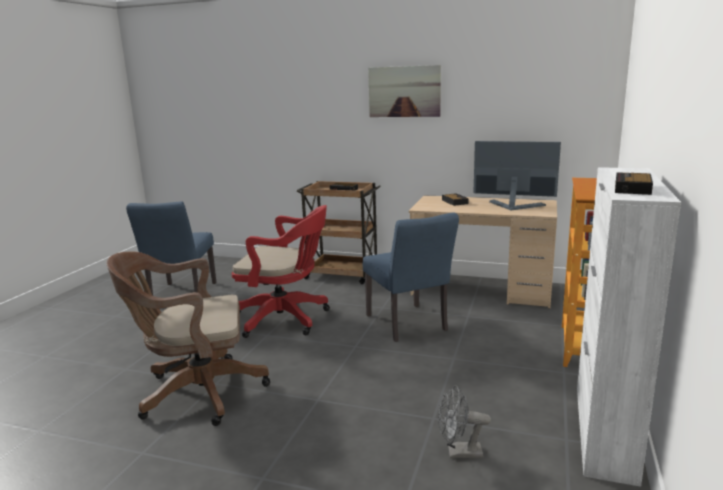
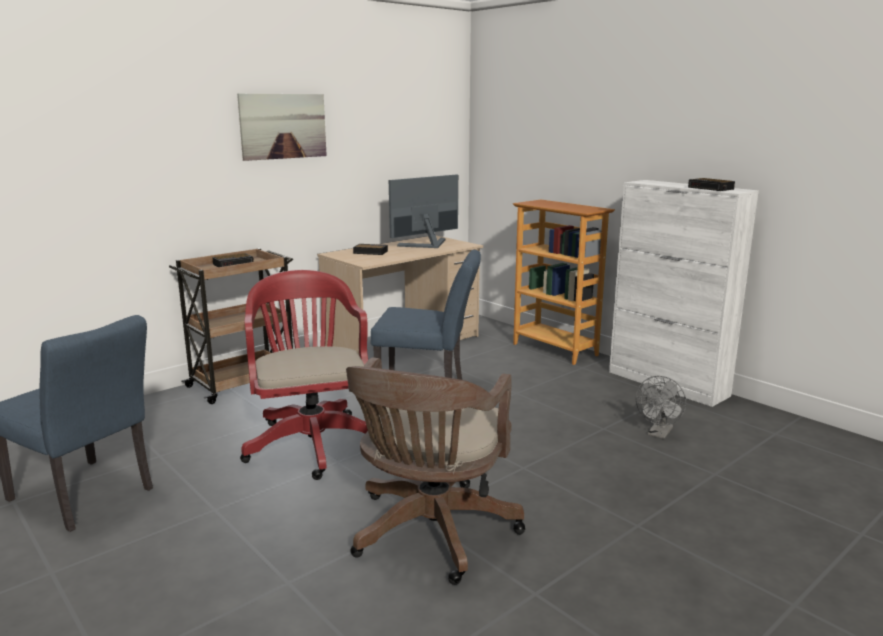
camera: 60 degrees left, 0 degrees up
(286, 319) = (312, 441): red office chair -> red office chair turned 60 degrees counterclockwise

